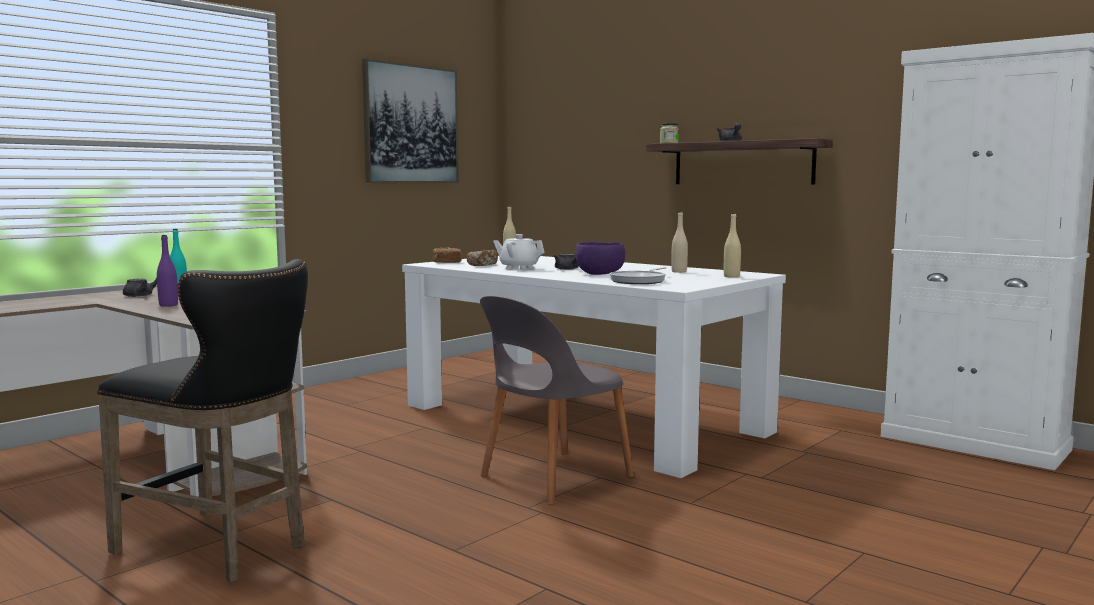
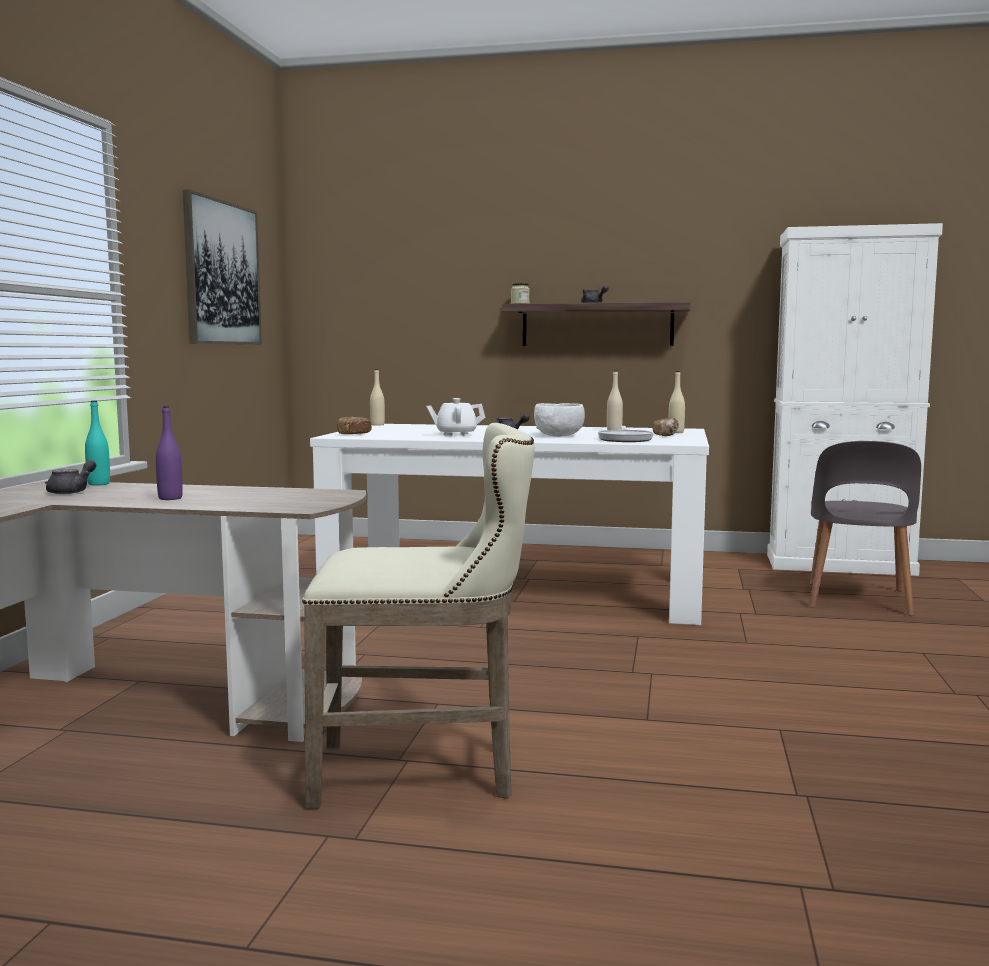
camera: 30 degrees left, 0 degrees up
(219, 549) = (426, 774): black stool -> beige stool
(482, 265) = (404, 434): bread -> bread (666, 435)
(553, 477) = (600, 644): grey chair -> grey chair (857, 600)
(600, 274) = (559, 436): purple bowl -> white bowl

